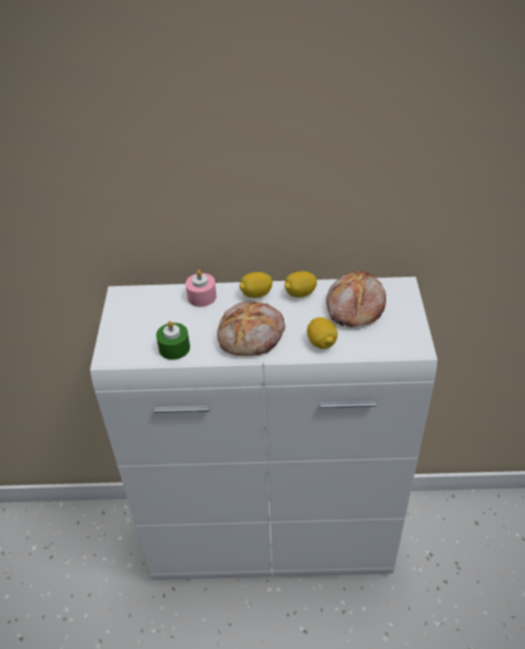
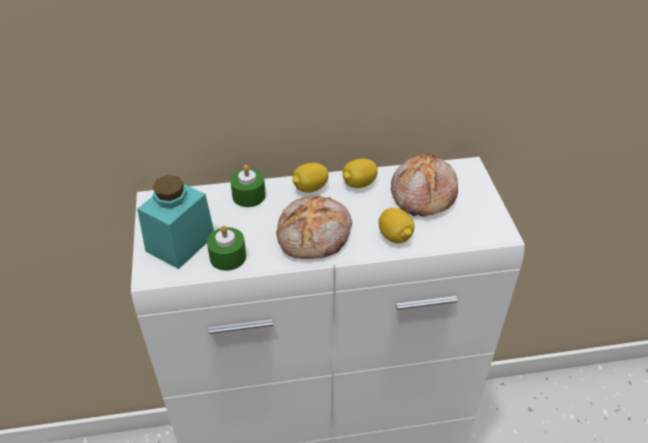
camera: 10 degrees left, 0 degrees up
(137, 333) = (180, 243): none -> turquoise jar
(202, 297) = (249, 195): pink candle -> green candle

